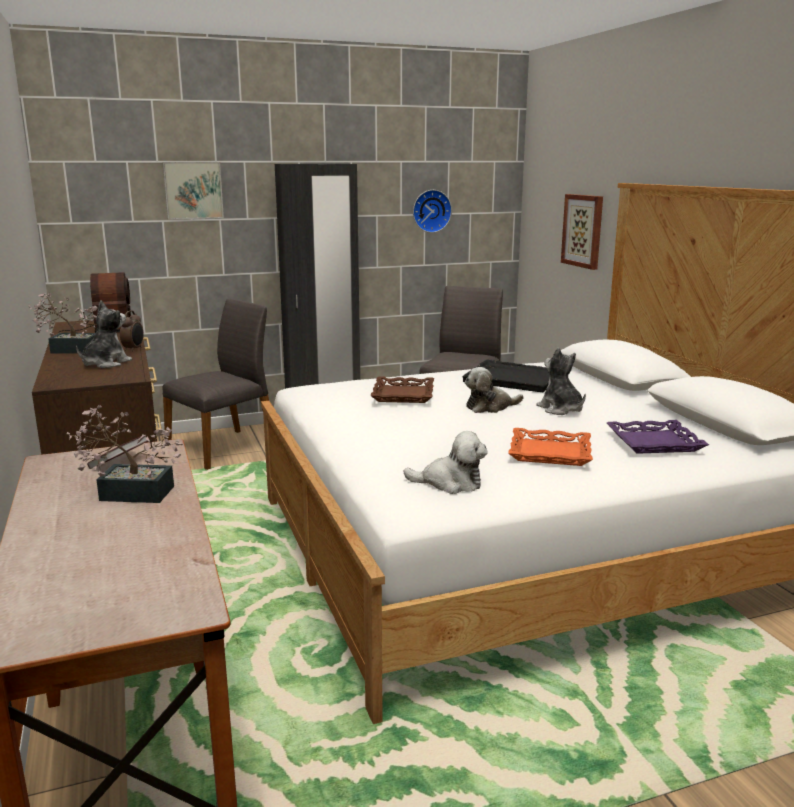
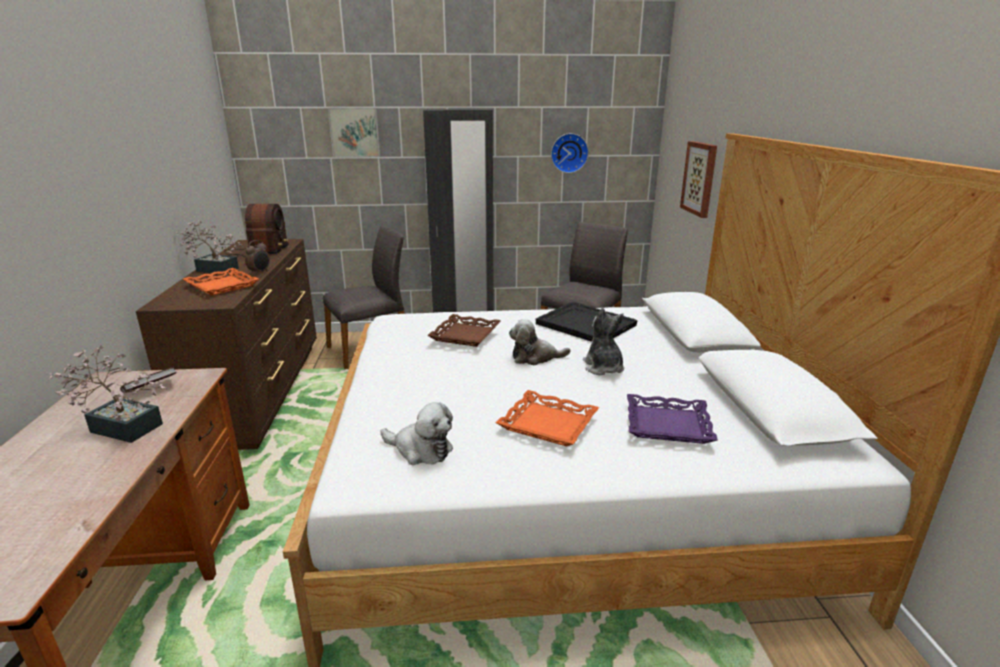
camera: 15 degrees right, 5 degrees up
(105, 363) = (221, 286): plush toy -> orange tray

